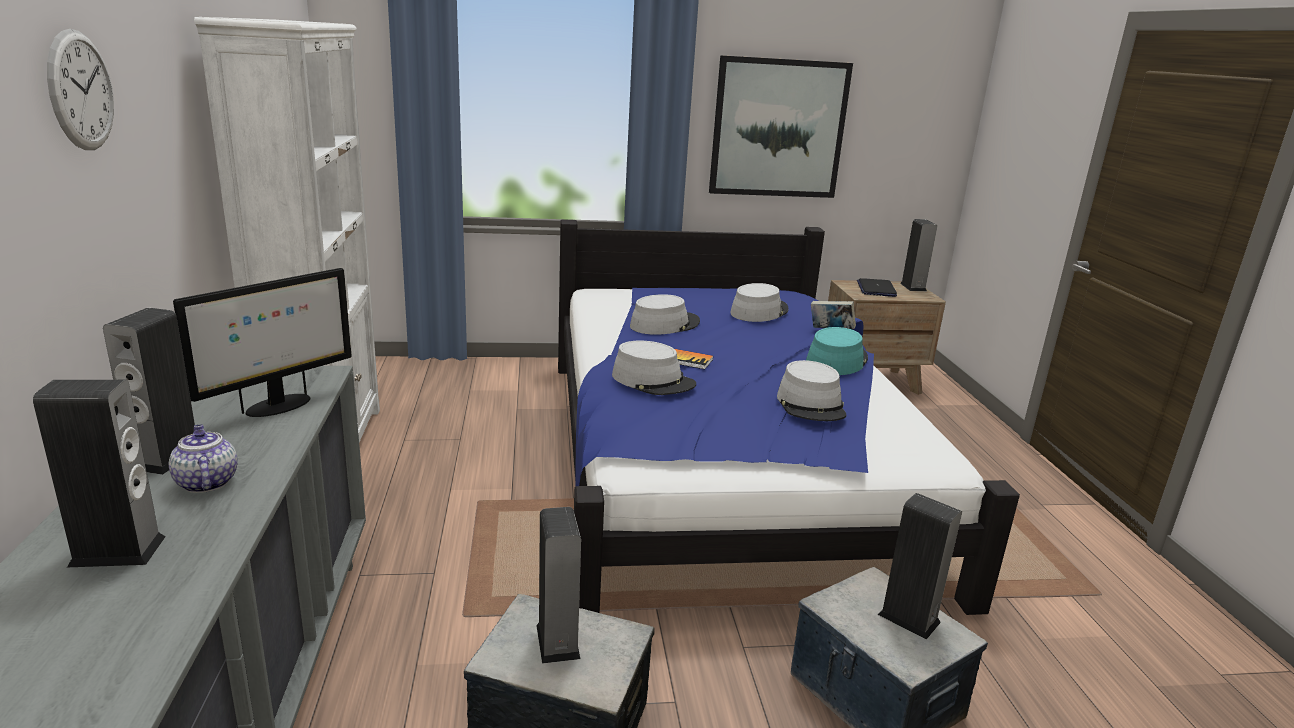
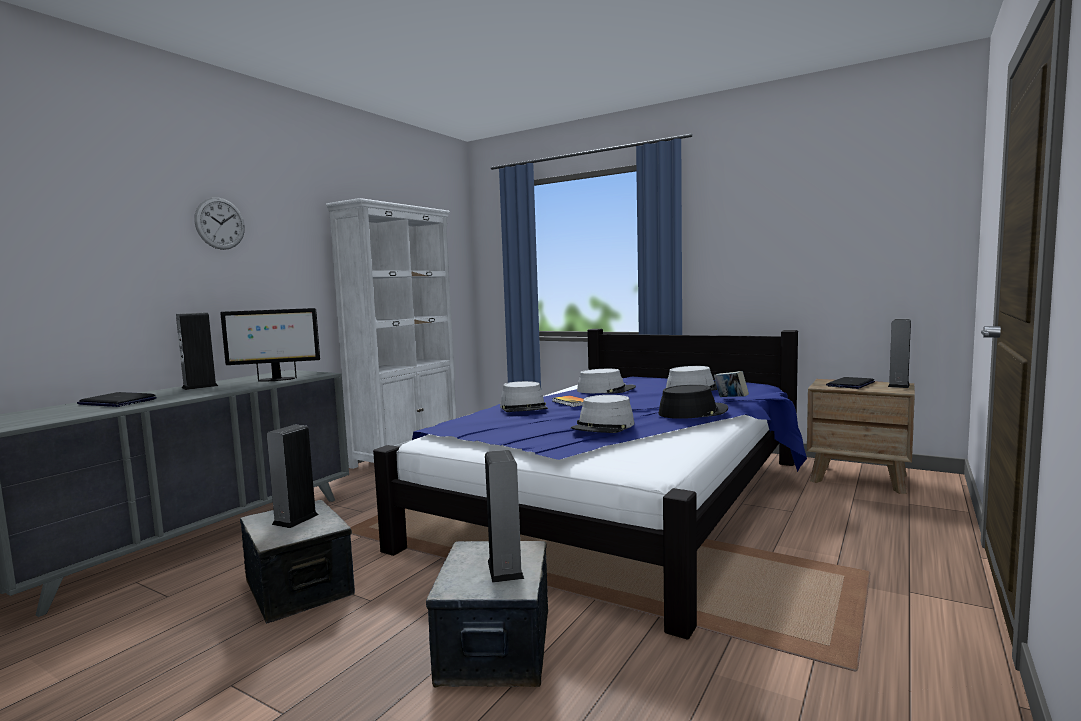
camera: 40 degrees right, 15 degrees down
(117, 551) = (117, 402): speaker -> laptop
(206, 482) = (189, 392): teapot -> none
(778, 128) = (761, 252): picture -> none
(836, 360) = (692, 412): turquoise hat -> black hat

